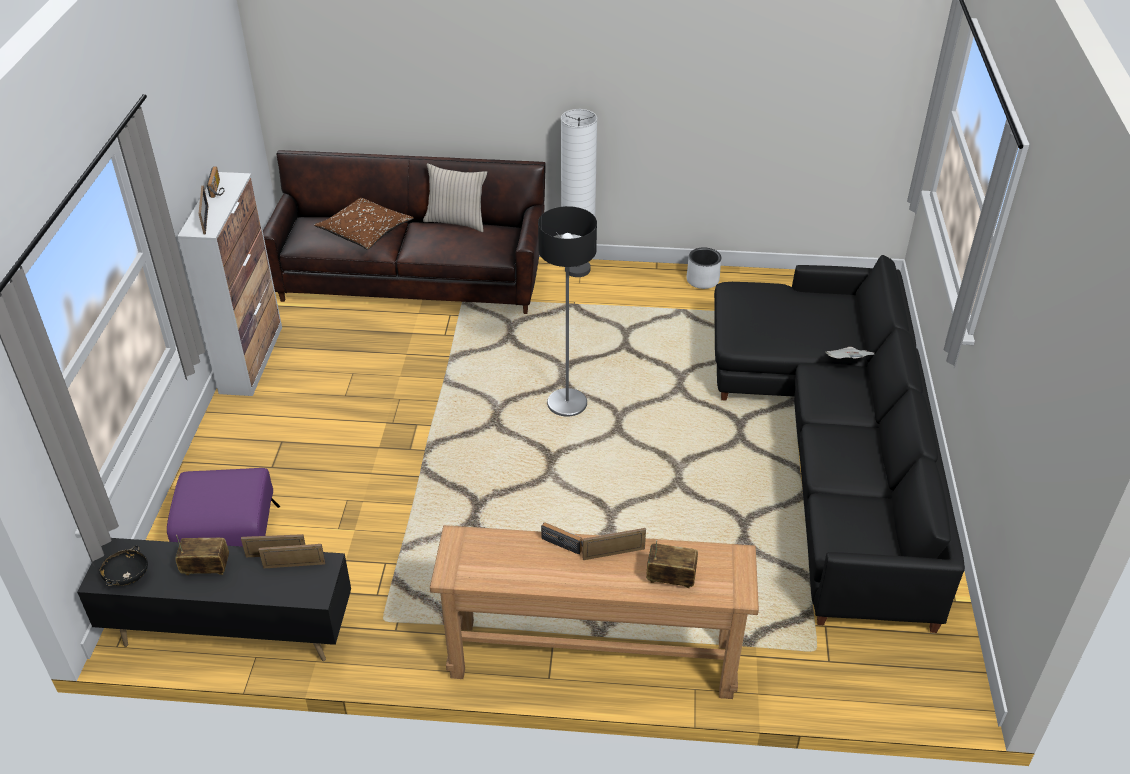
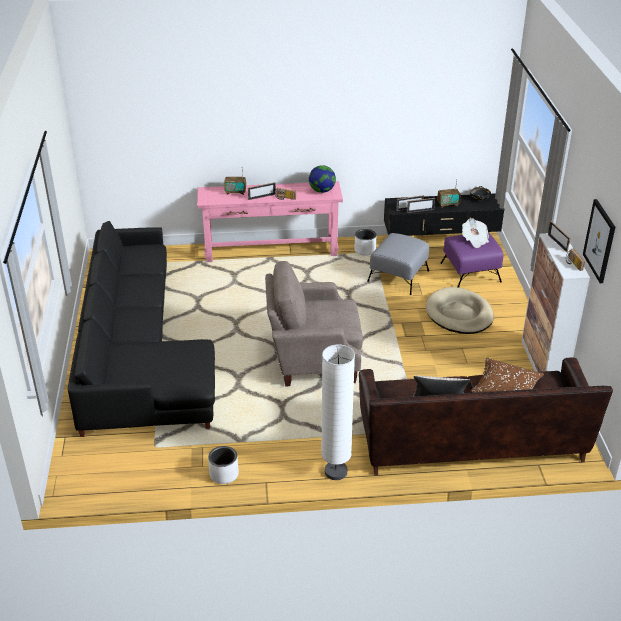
camera: 170 degrees right, 5 degrees down
(199, 123) = (600, 241): none -> picture
(311, 453) = (459, 314): none -> beige dog bed
(367, 548) = (398, 276): none -> grey ottoman
(397, 630) = (365, 250): none -> white planter
(478, 556) = (322, 191): none -> globe
(567, 404) = (313, 359): floor lamp -> beige armchair
(592, 658) = (271, 250): brown console table -> pink console table
(847, 363) = (125, 337): newspaper -> newspaper (474, 240)

